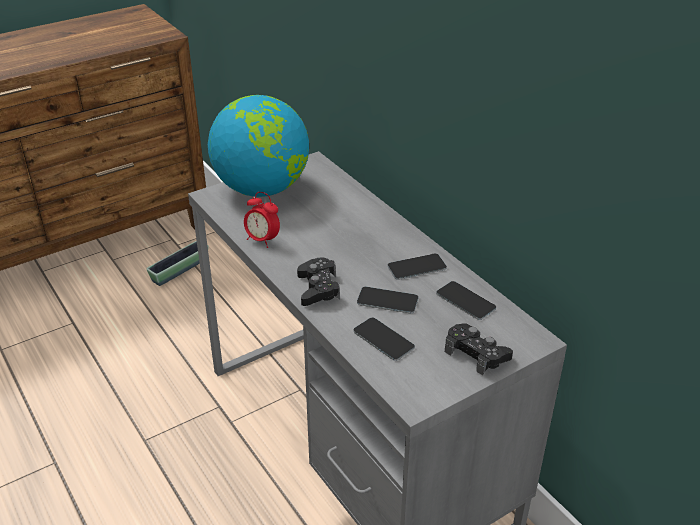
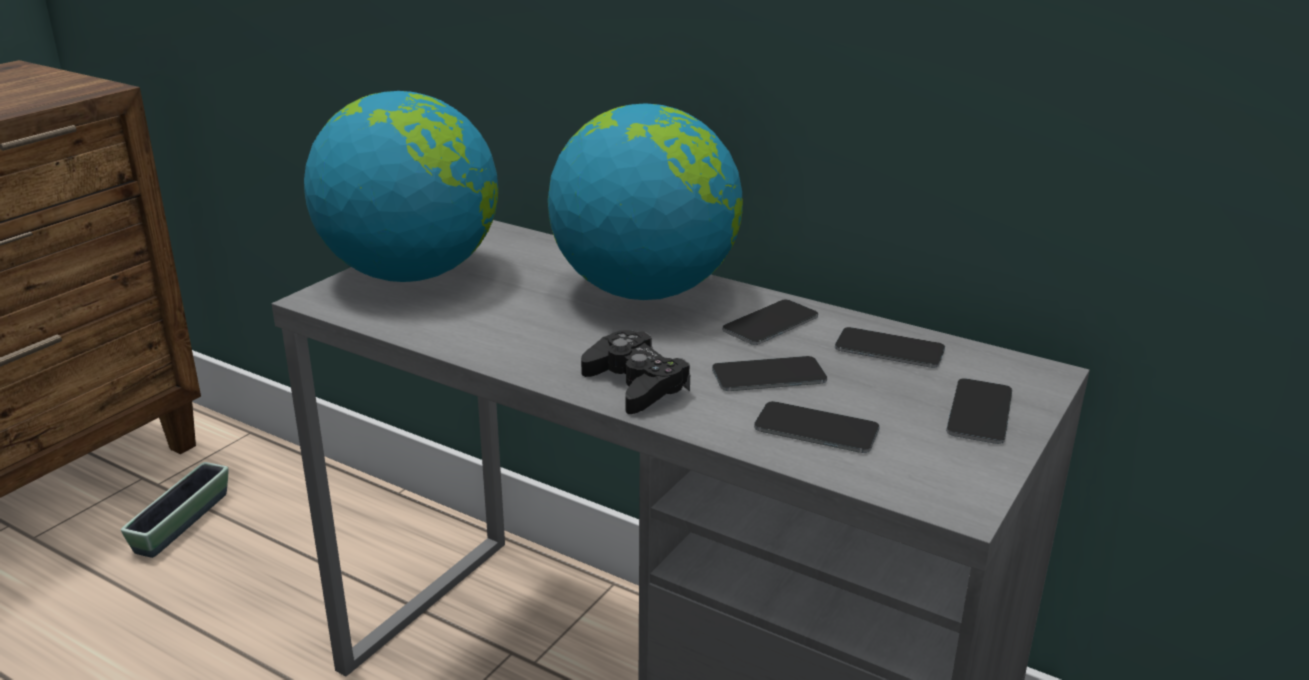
camera: 25 degrees left, 10 degrees down
(262, 240) = (473, 340): alarm clock -> none
(369, 228) = (645, 290): none -> globe
(476, 354) = (979, 412): black game controller -> phone

